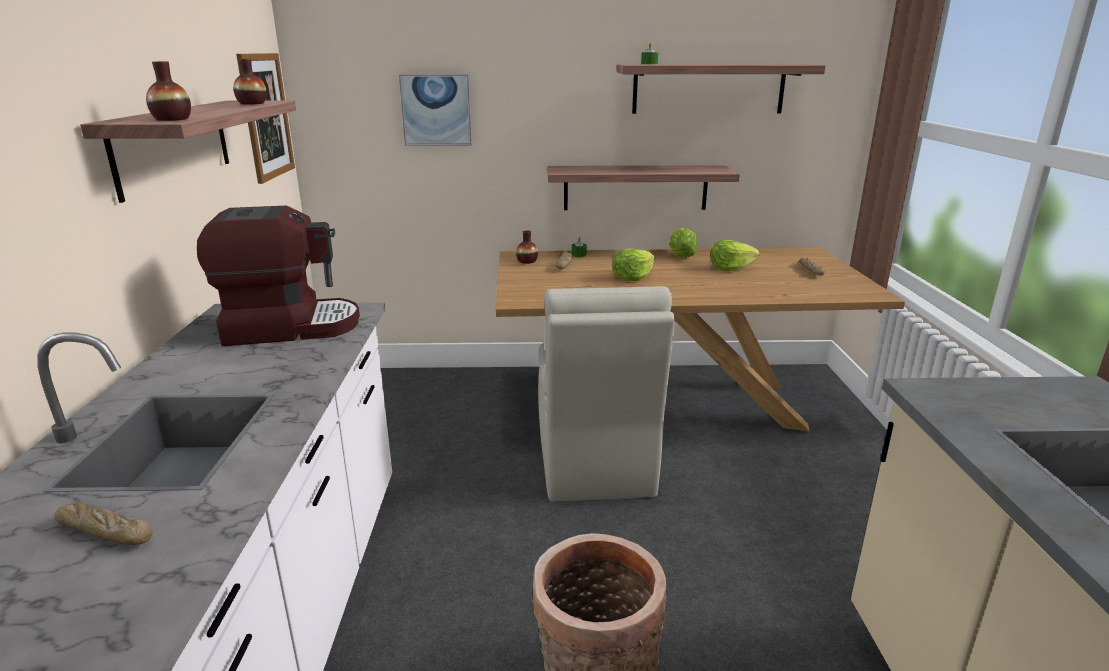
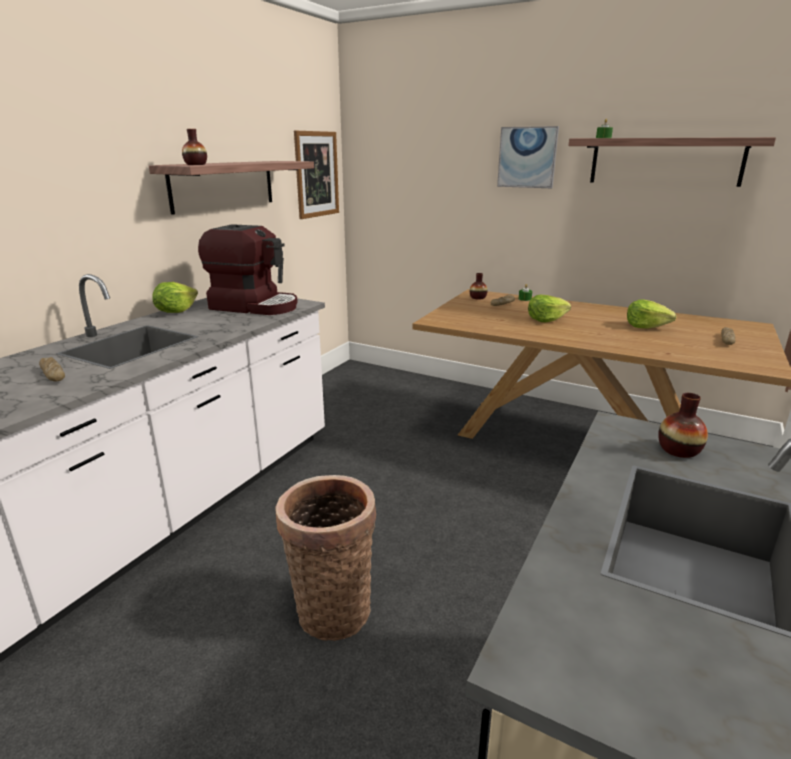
camera: 30 degrees right, 0 degrees up
(252, 103) = (279, 161): vase -> vase (678, 450)
(436, 110) = (436, 175): picture -> picture (527, 157)
(594, 463) = (474, 463): beige chair -> none
(635, 187) = (587, 248): shelf -> none
(681, 256) = (612, 311): lettuce -> lettuce (176, 311)

